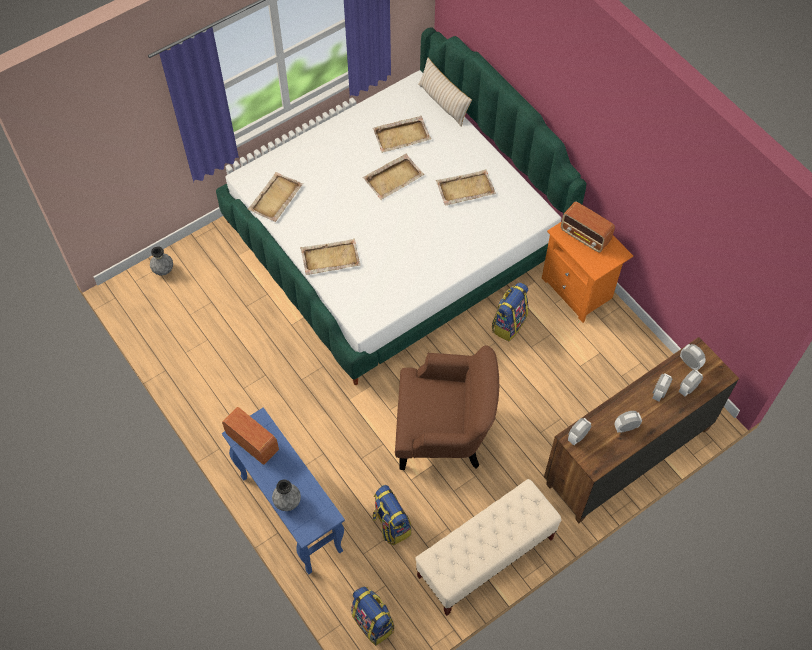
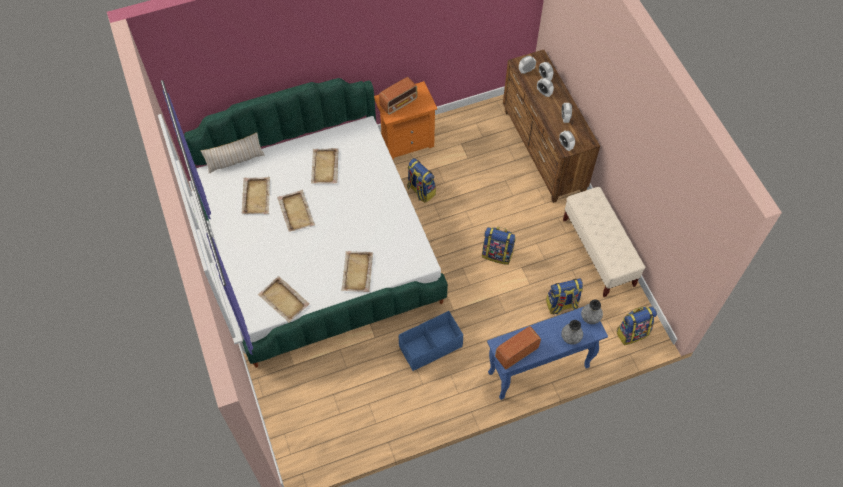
camera: 75 degrees left, 0 degrees up
(163, 270) = (287, 428): grey vase -> grey vase (590, 318)
(293, 385) = (430, 346): none -> blue storage box
(444, 432) = (497, 254): brown armchair -> backpack

